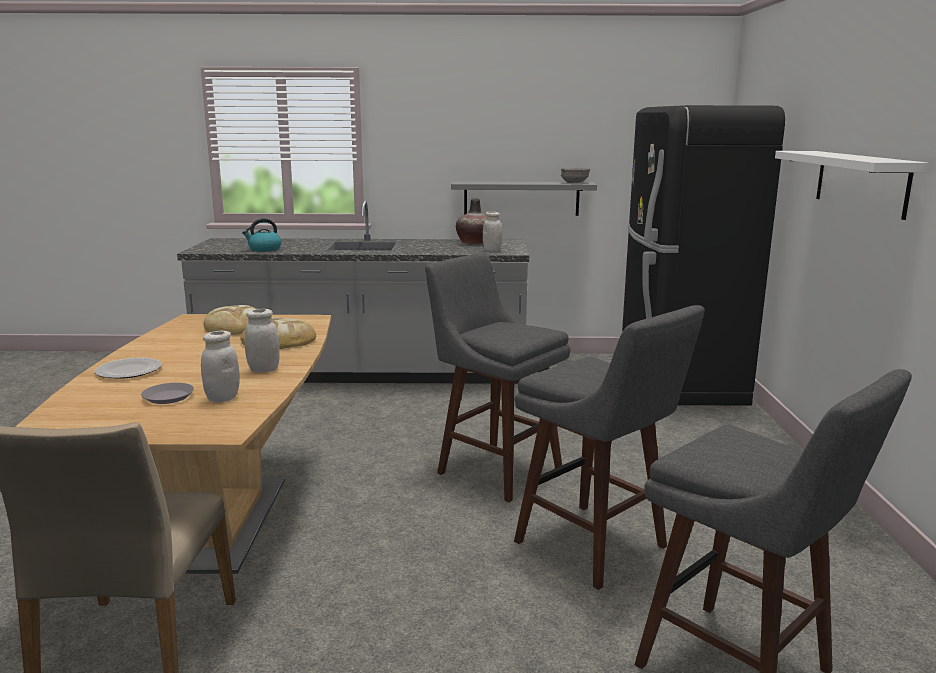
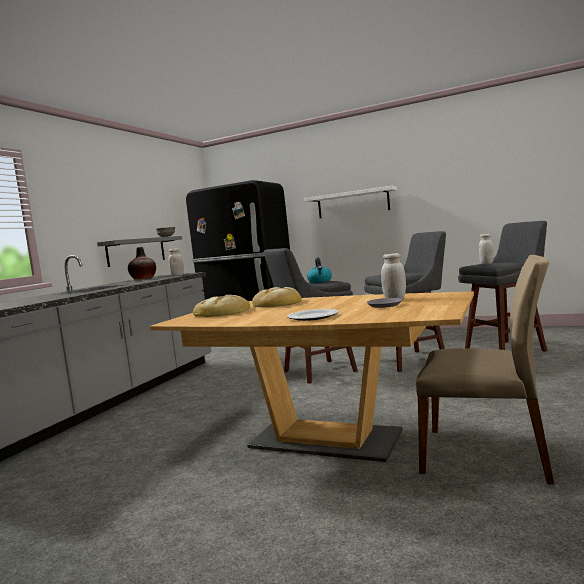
camera: 65 degrees left, 10 degrees down
(264, 249) = (36, 300): kettle -> kettle (320, 281)
(264, 370) = (343, 299): white jar -> white jar (487, 263)

